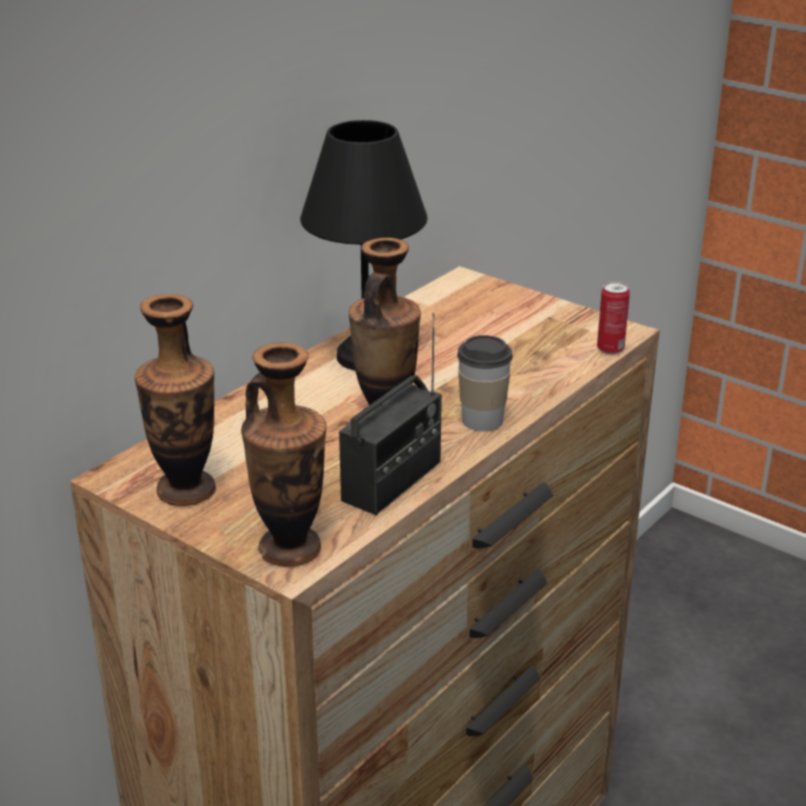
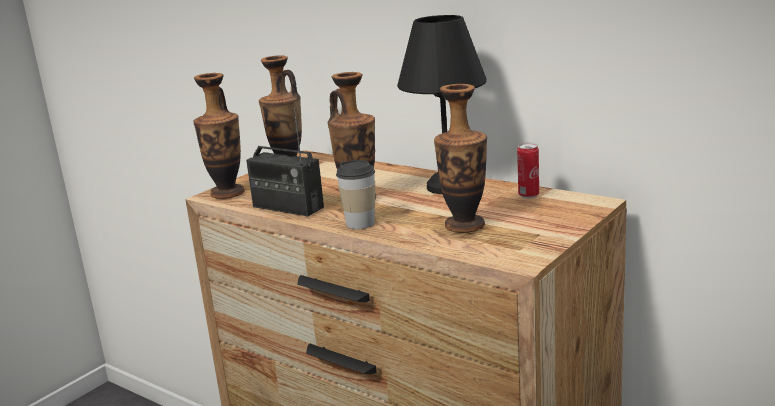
camera: 90 degrees right, 10 degrees down
(513, 354) = (464, 226): none -> vase
(610, 349) = (483, 258): can -> can (528, 195)

